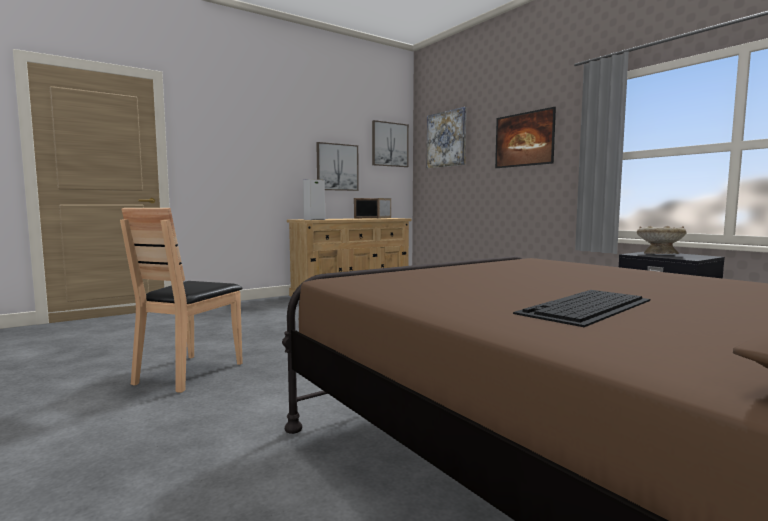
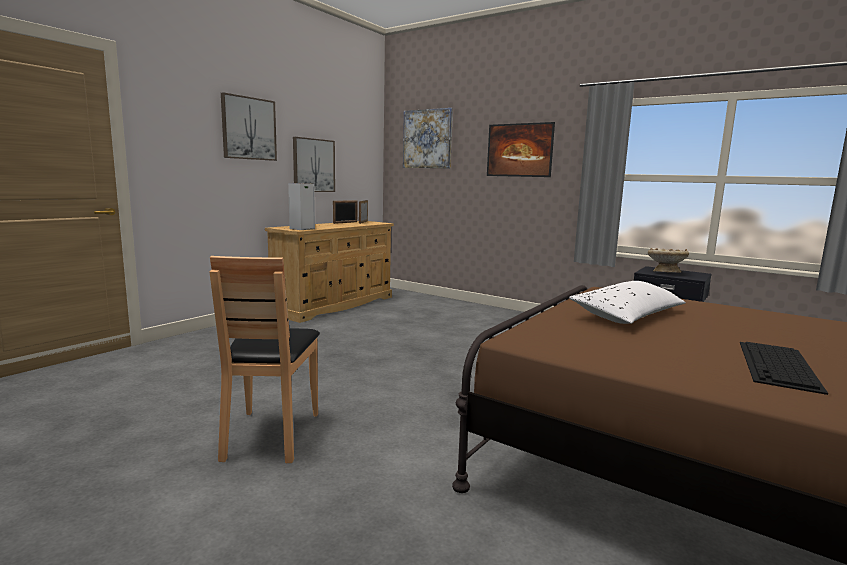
camera: 20 degrees left, 5 degrees up
(389, 144) = (363, 139): picture -> picture (248, 128)
(507, 272) = (627, 315): none -> white pillow

